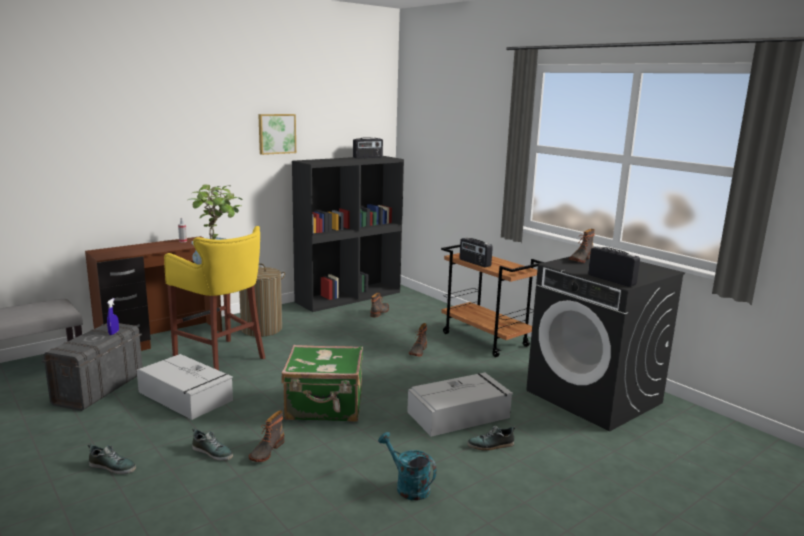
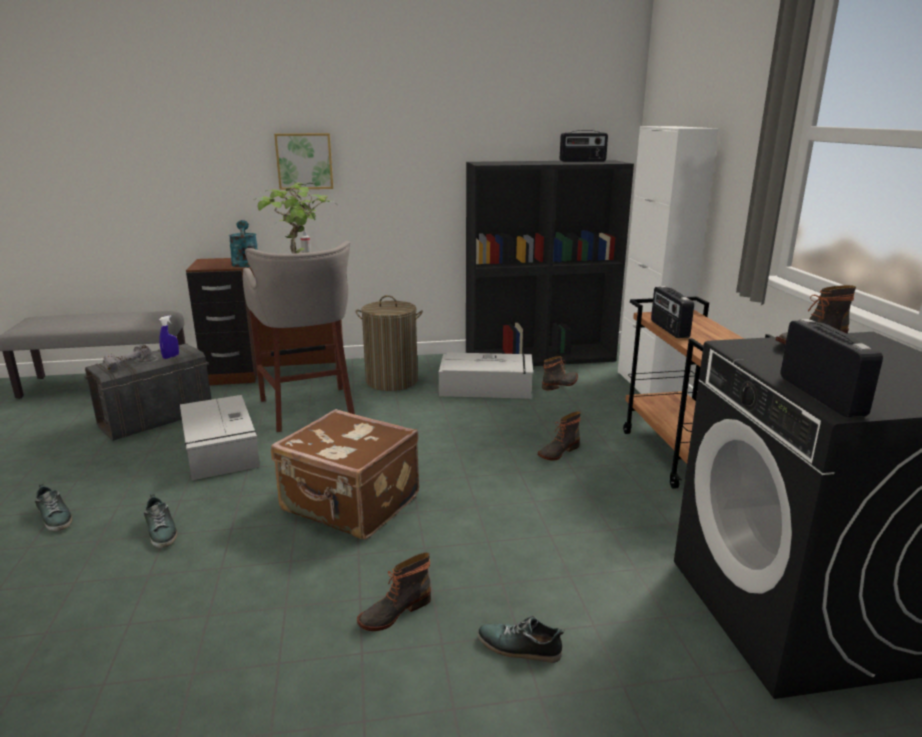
camera: 30 degrees right, 5 degrees up
(85, 344) = (128, 365): none -> grey dumbbell
(222, 359) = (309, 410): yellow stool -> grey stool
(266, 451) = (215, 549): boot -> boot (394, 611)
(276, 133) = (445, 123): picture -> picture (304, 161)
(325, 407) = (350, 505): green suitcase -> brown suitcase
(408, 486) = (320, 676): turquoise watering can -> turquoise watering can (245, 263)
(432, 304) = (648, 385): none -> white cabinet
(460, 414) = (521, 573): grey storage box -> grey storage box (487, 387)

